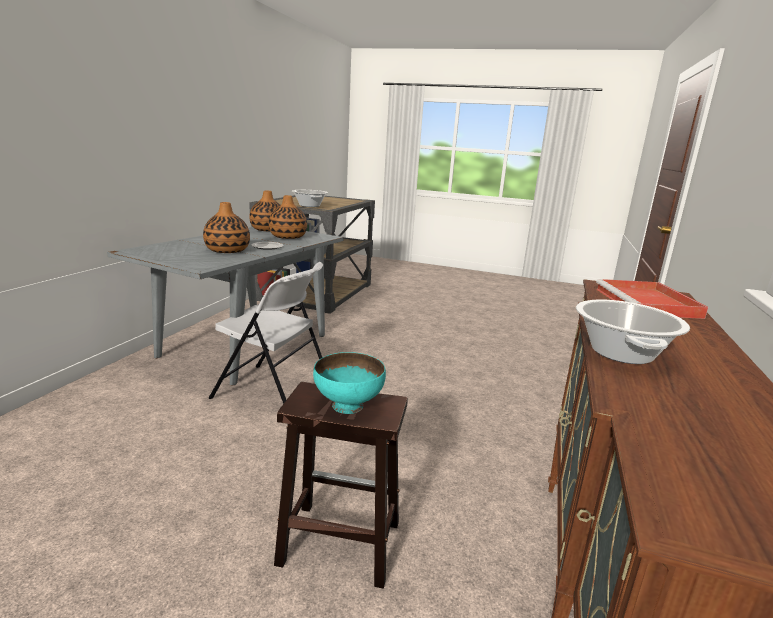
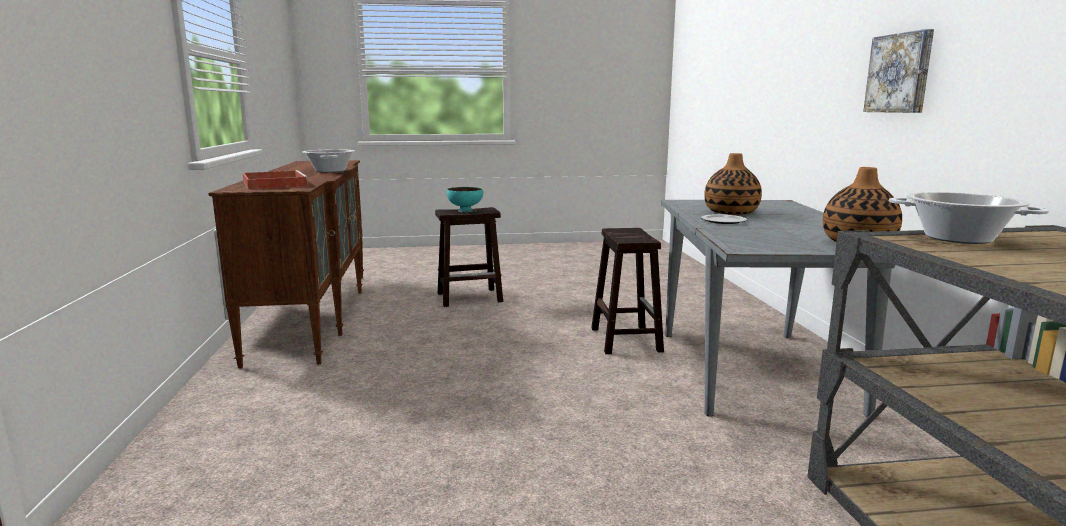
camera: 155 degrees right, 5 degrees down
(159, 132) = (900, 73): none -> picture
(272, 391) = (625, 339): white chair -> brown stool
(288, 237) = (775, 237): vase -> none

